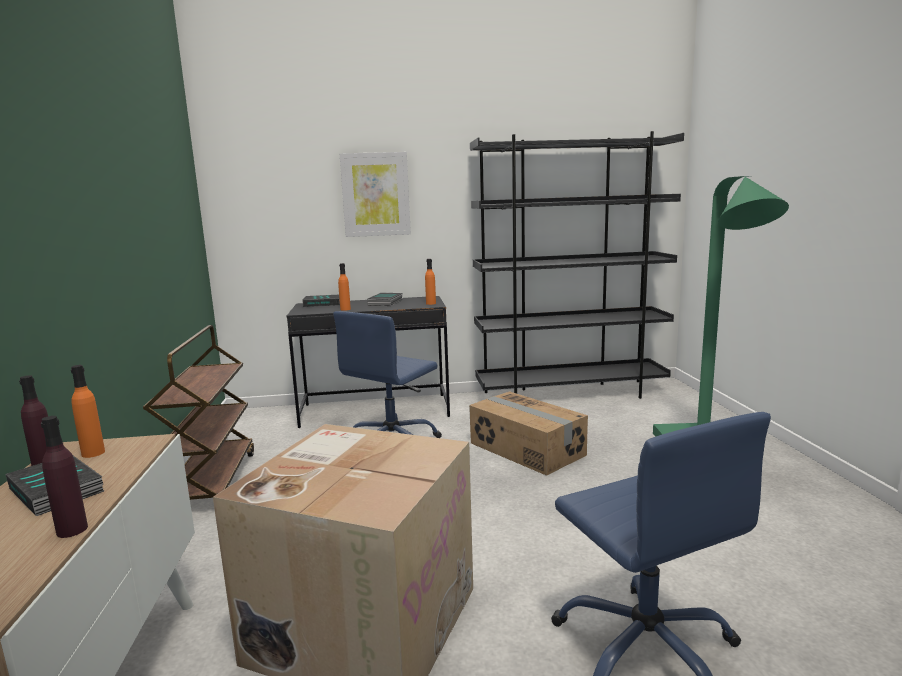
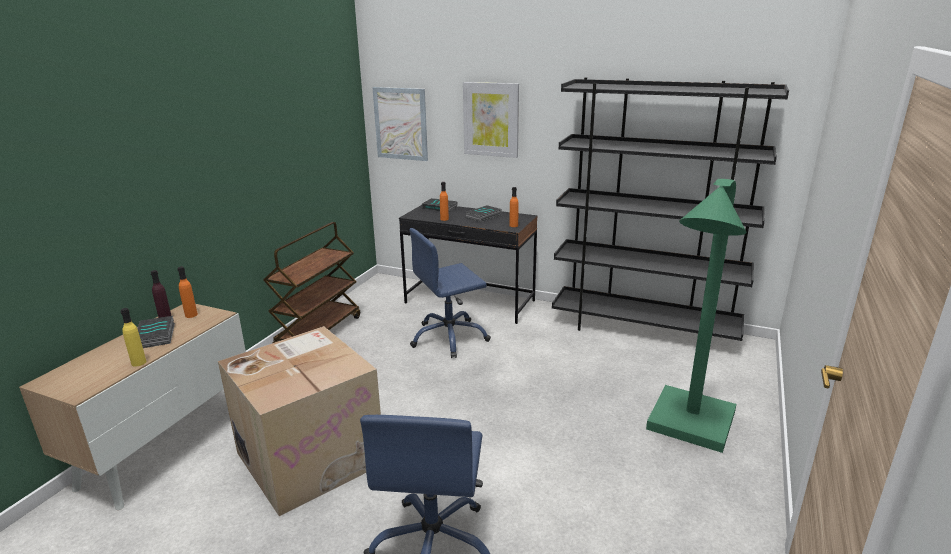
camera: 30 degrees right, 10 degrees up
(72, 530) = (138, 362): purple bottle -> yellow bottle
(256, 210) = (401, 124): none -> picture
(526, 449) = (539, 373): cardboard box -> none

